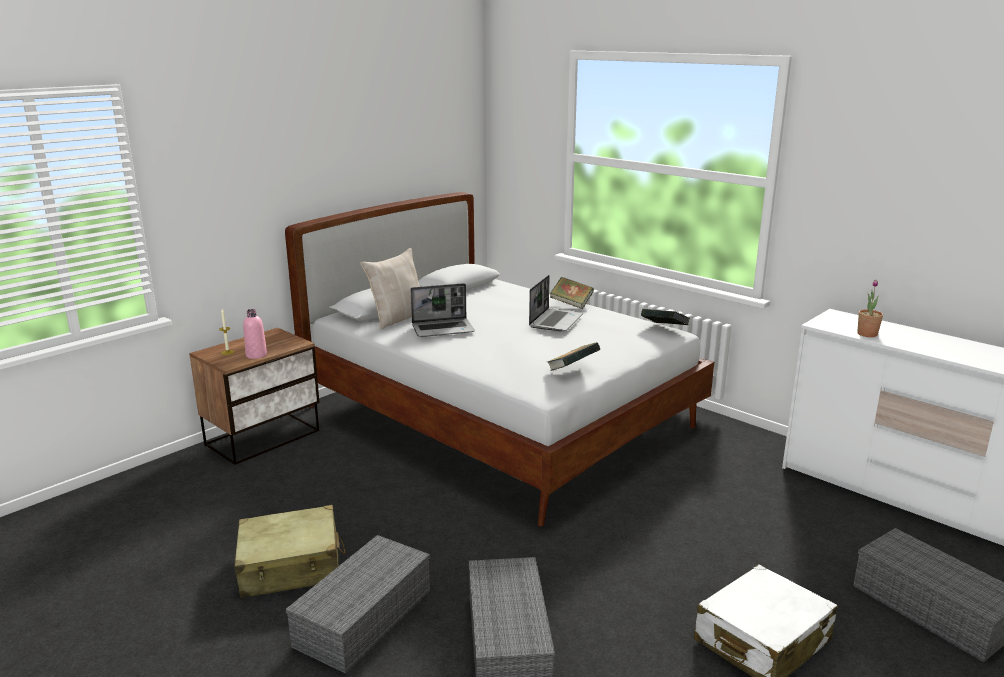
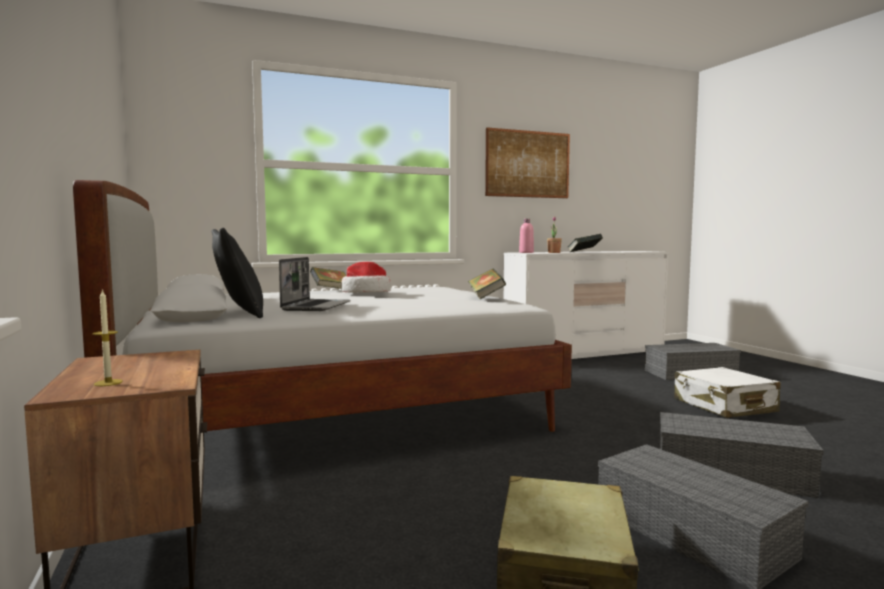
camera: 65 degrees left, 15 degrees down
(256, 355) = (171, 371): pink bottle -> pink bottle (526, 252)
(398, 318) = (238, 313): beige pillow -> black pillow
(555, 321) = (366, 293): laptop -> hat
(664, 329) = (429, 286): book -> book (584, 252)
(898, 182) = (528, 164): none -> picture

